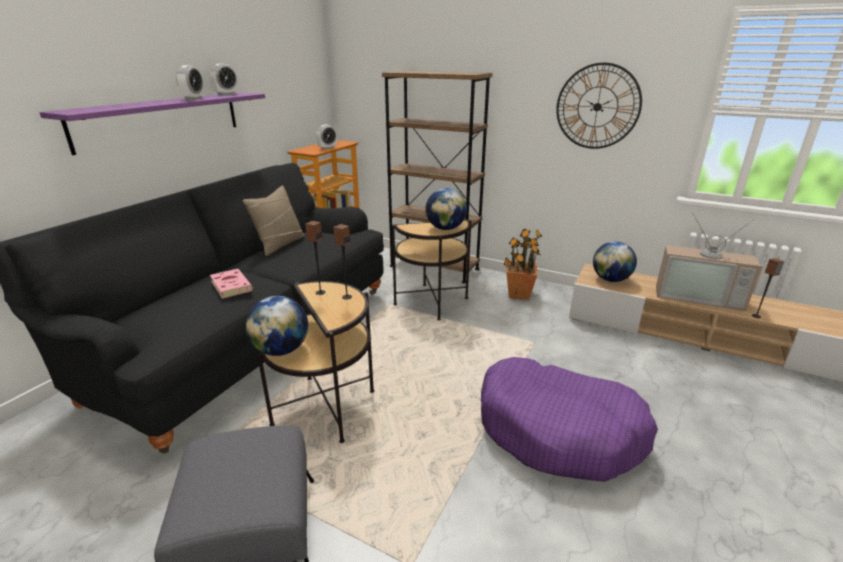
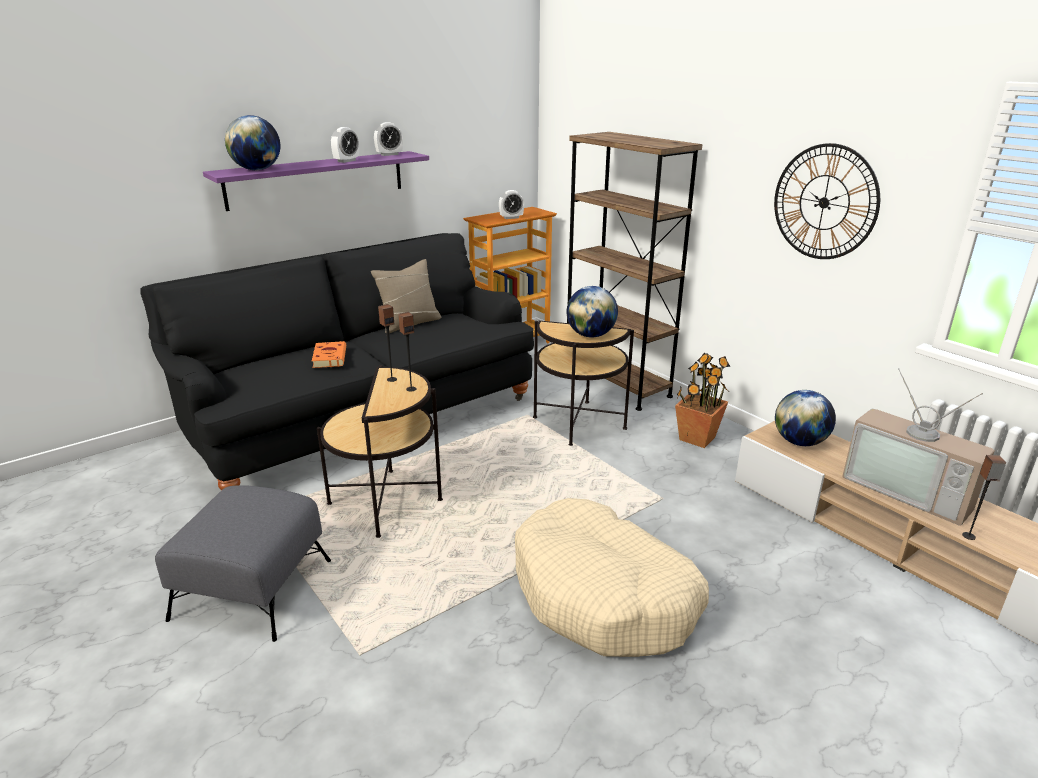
camera: 25 degrees right, 0 degrees up
(230, 286) = (329, 357): pink book -> orange book
(281, 350) = (339, 428): globe -> globe (257, 170)
(559, 430) = (604, 595): purple dog bed -> beige dog bed

